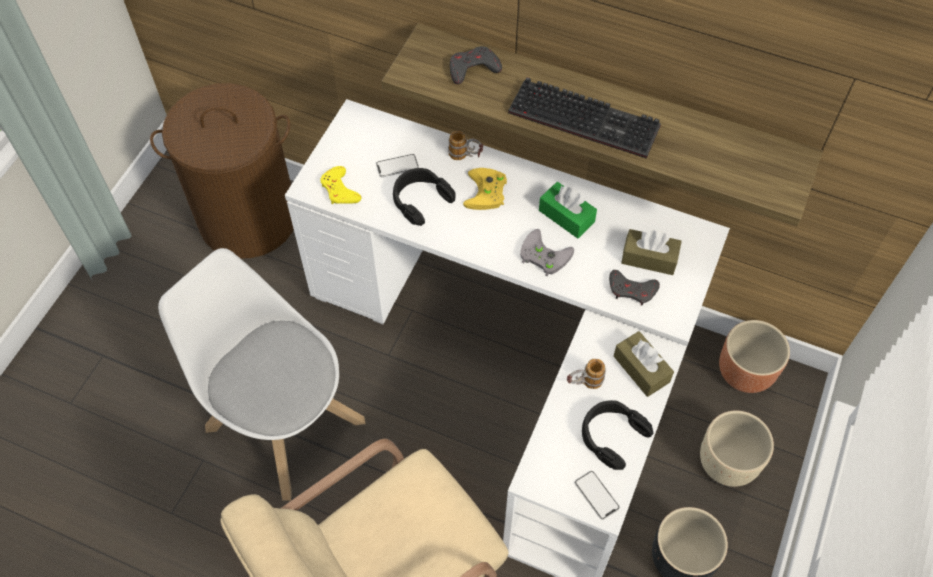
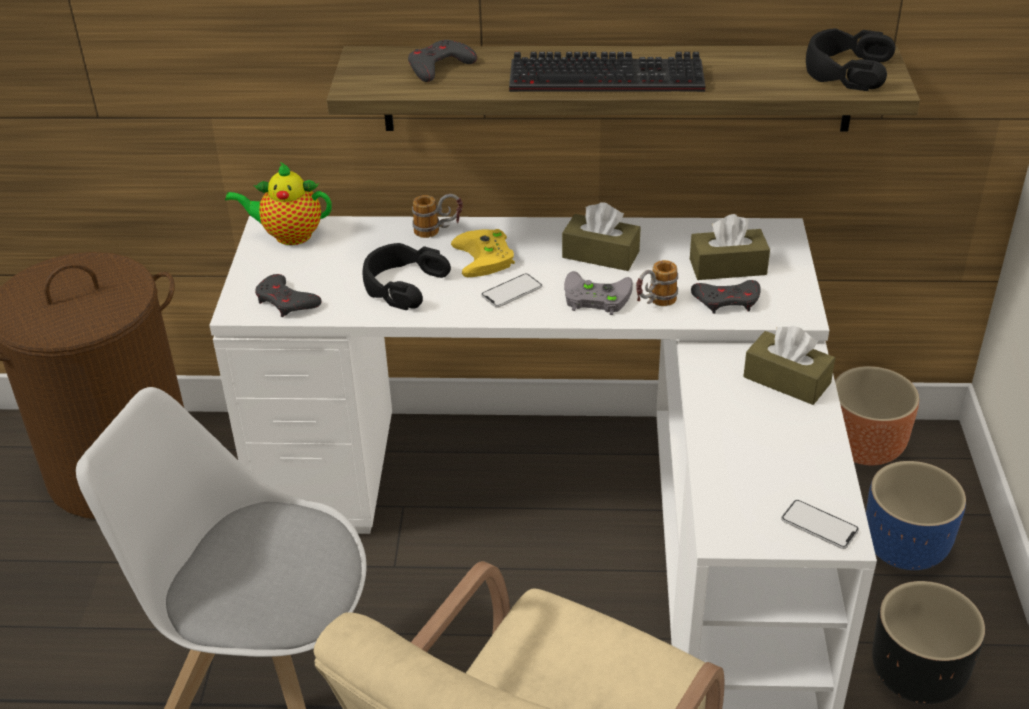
camera: 20 degrees left, 20 degrees down
(340, 190) = (286, 301): yellow game controller -> grey game controller
(364, 127) = (288, 235): none -> teapot
(397, 166) = (353, 261): phone -> phone (511, 292)
(566, 216) = (600, 254): green tissue box -> brown tissue box
(583, 383) = (724, 414): mug -> mug (654, 304)
(611, 435) = (796, 457): black headphones -> black headphones (846, 70)
(726, 462) = (903, 548): beige planter -> blue planter

